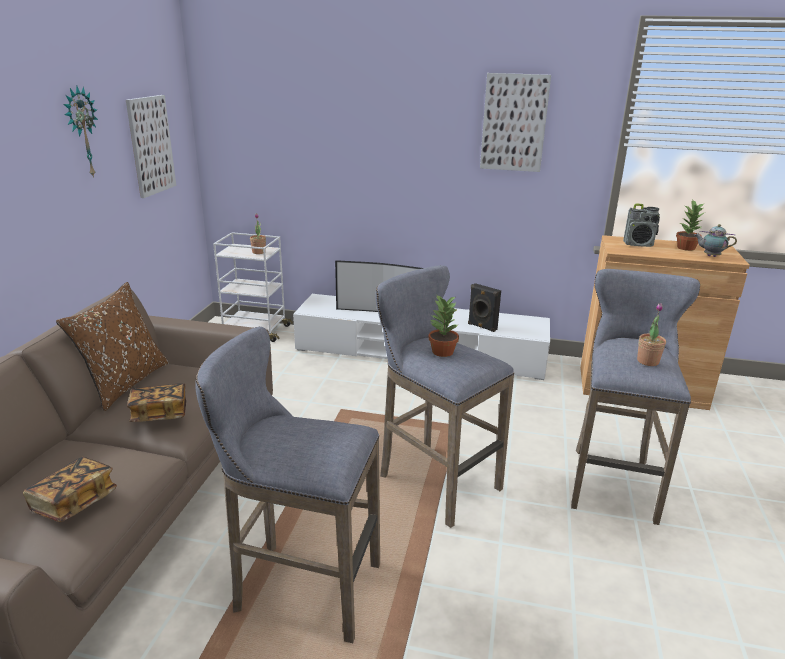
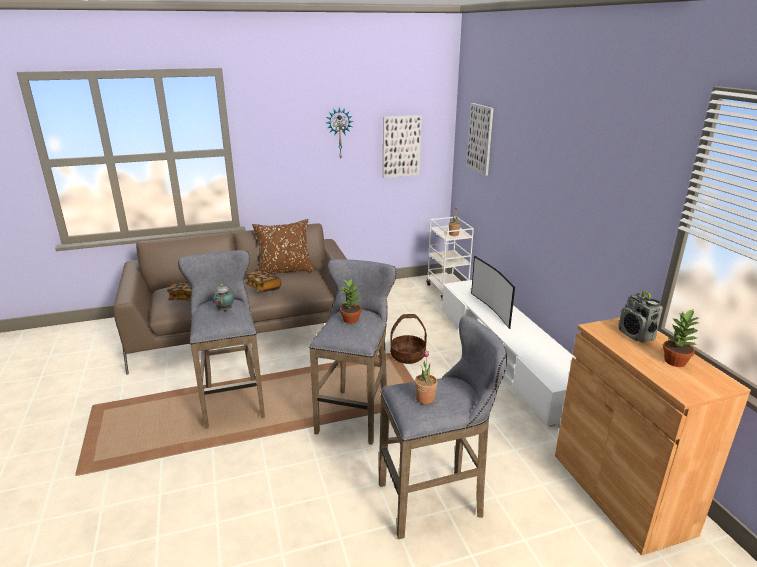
camera: 60 degrees right, 0 degrees up
(357, 404) = (408, 355): none -> basket
(482, 327) = (531, 354): black speaker -> none
(514, 123) = (604, 179): picture -> picture (480, 138)
(710, 256) = (671, 378): teapot -> teapot (225, 309)

